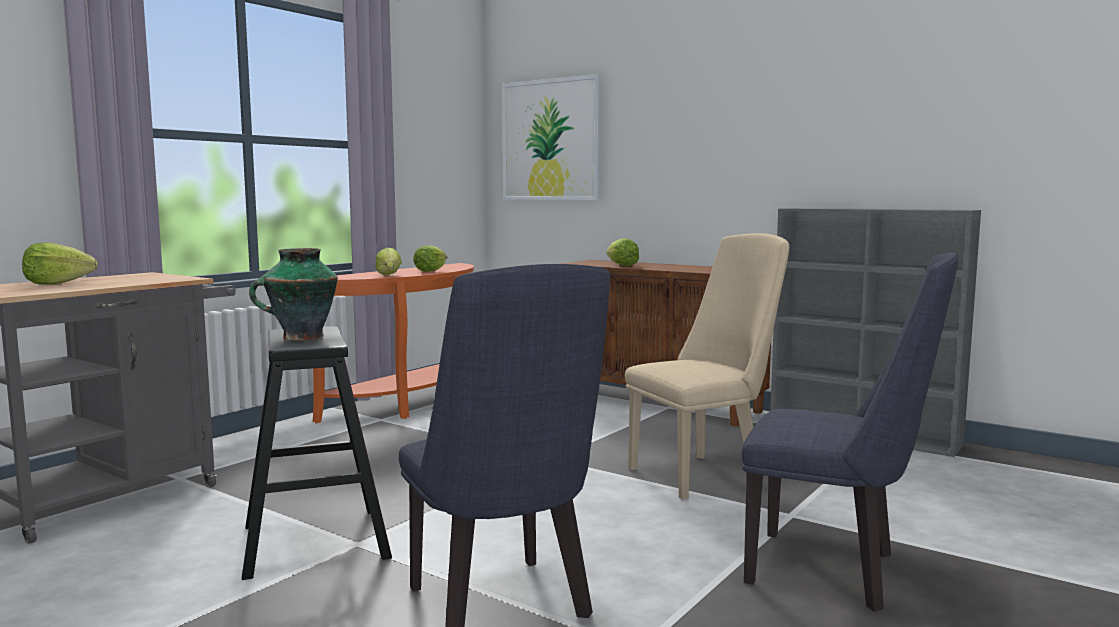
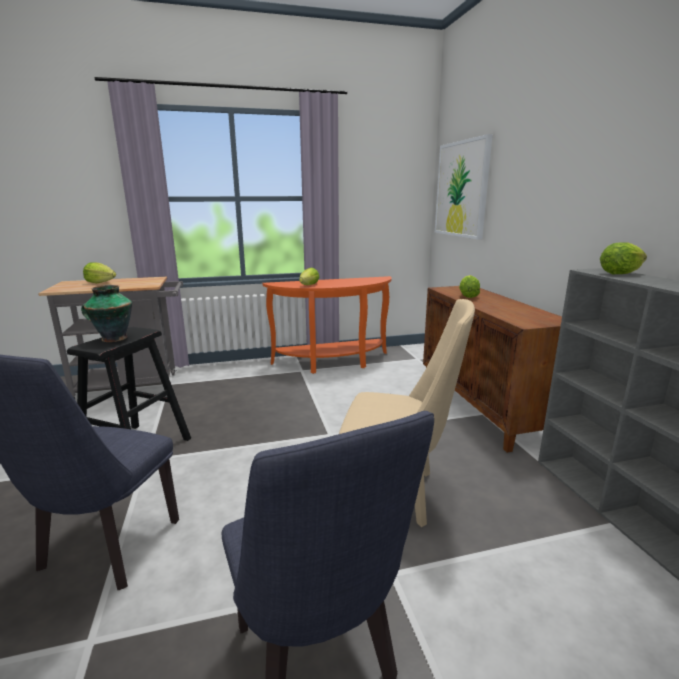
camera: 40 degrees right, 10 degrees up
(430, 271) = (343, 283): lettuce -> lettuce (620, 273)

